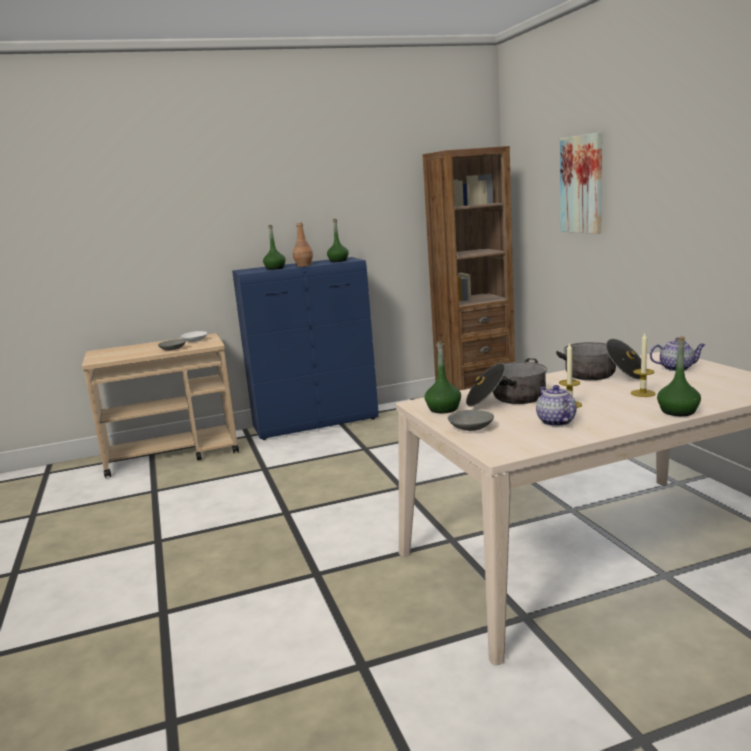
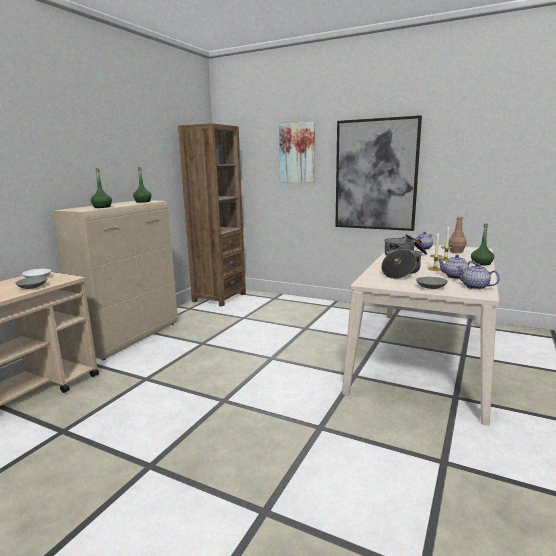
camera: 45 degrees left, 0 degrees up
(303, 265) = (124, 205): brown bottle -> brown bottle (456, 252)
(317, 423) = (131, 337): blue cabinet -> beige cabinet
(443, 409) = (387, 282): green bottle -> none
(528, 442) = (475, 287): none -> teapot
(676, 224) = (376, 175): none -> picture

